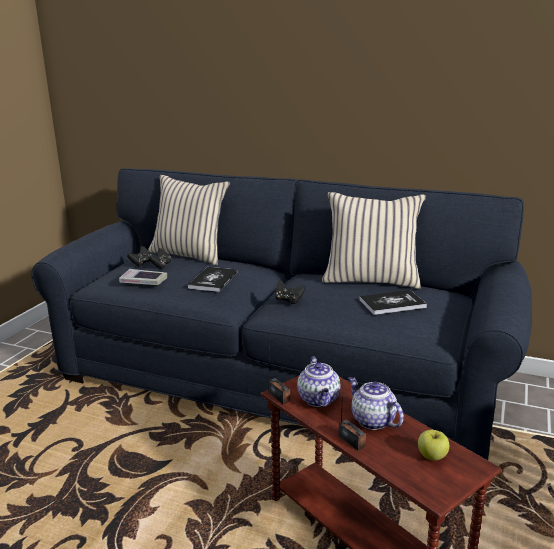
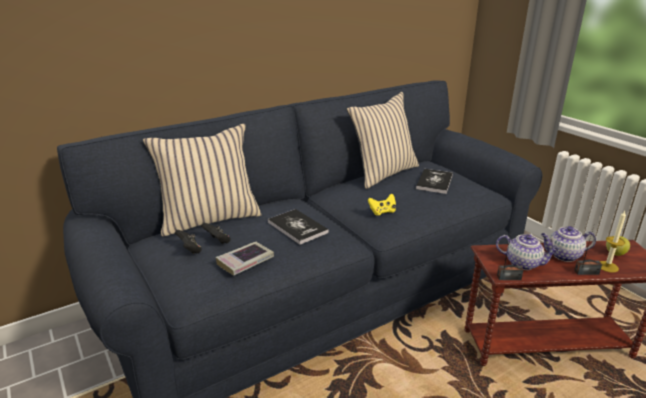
camera: 55 degrees left, 5 degrees up
(288, 300) = (382, 212): black game controller -> yellow game controller
(386, 454) = (607, 266): none -> candle

